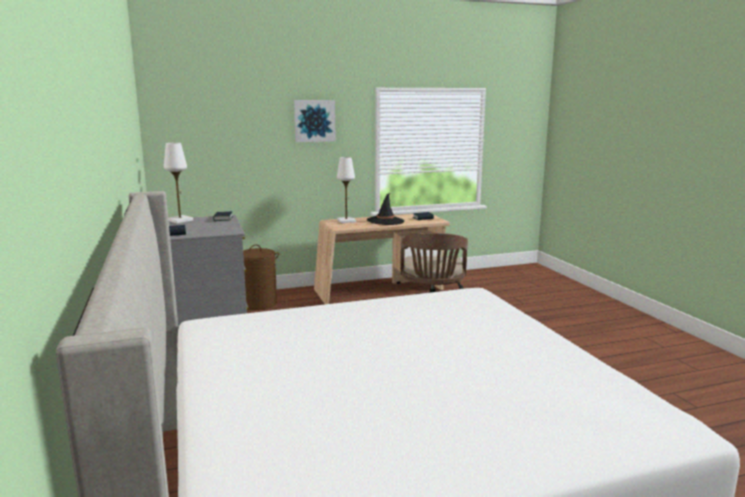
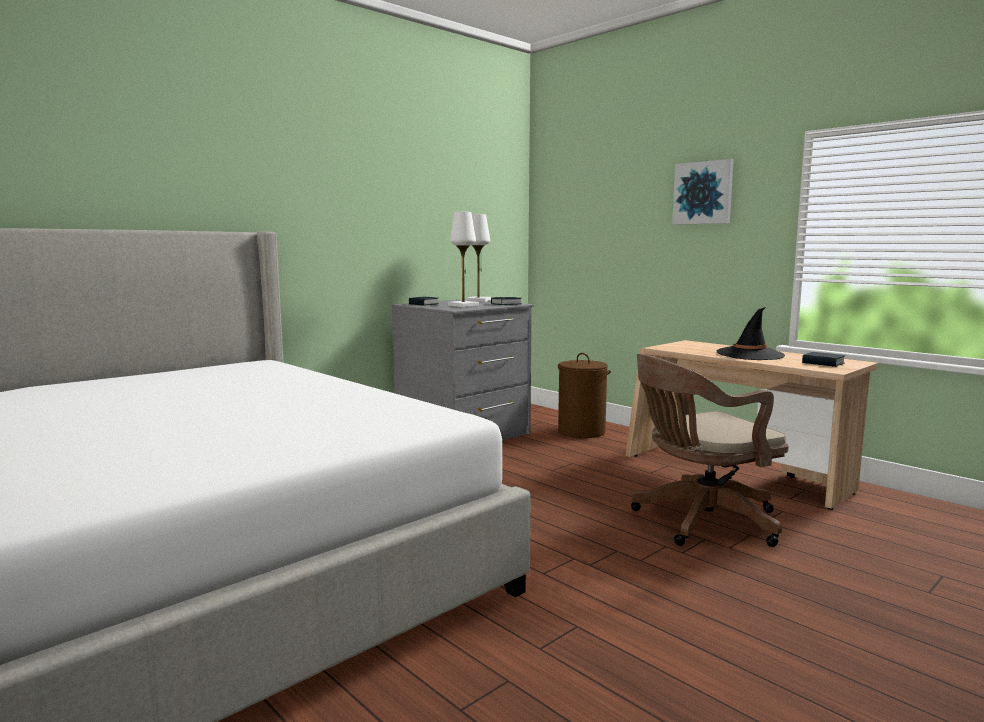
camera: 65 degrees right, 5 degrees down
(346, 221) = (703, 345): white table lamp -> white table lamp (463, 305)

